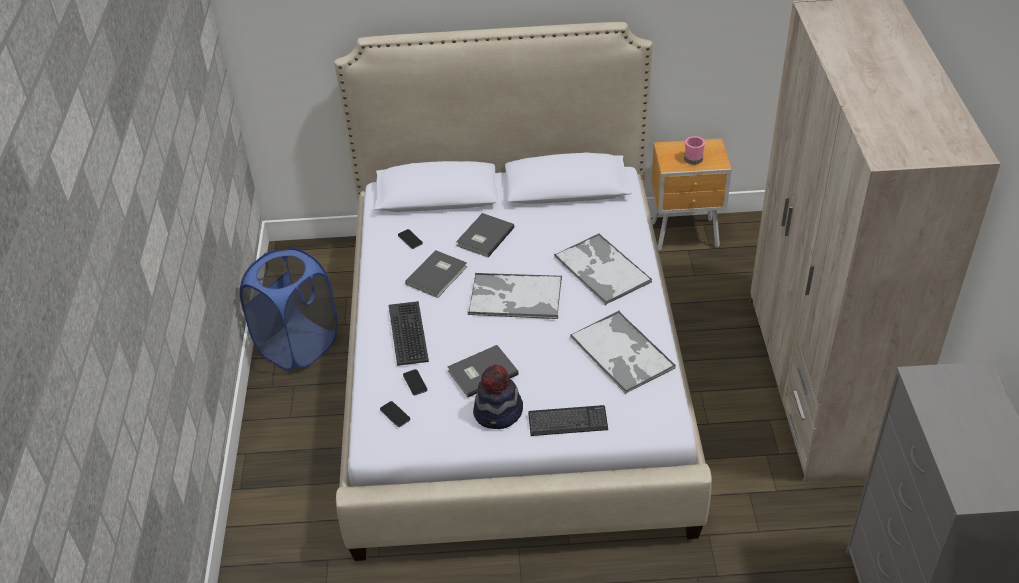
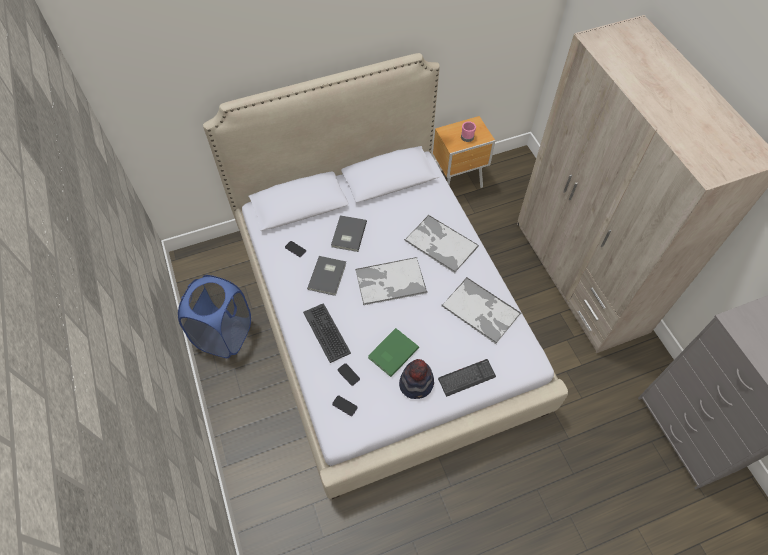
camera: 20 degrees left, 15 degrees up
(481, 372) = (392, 352): grey book -> green book

